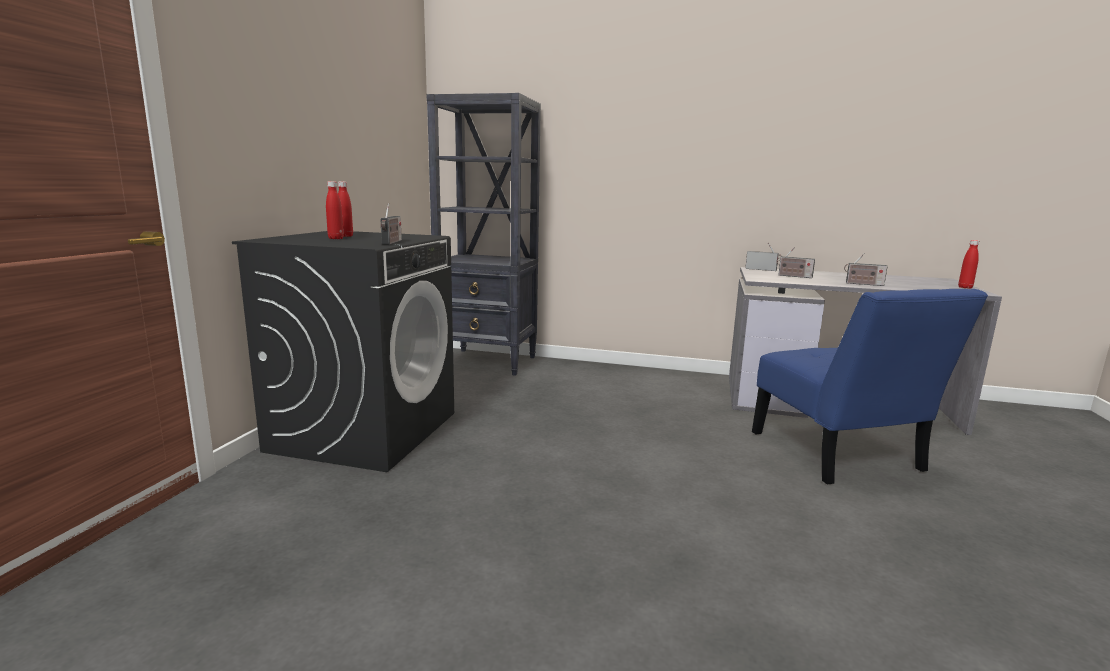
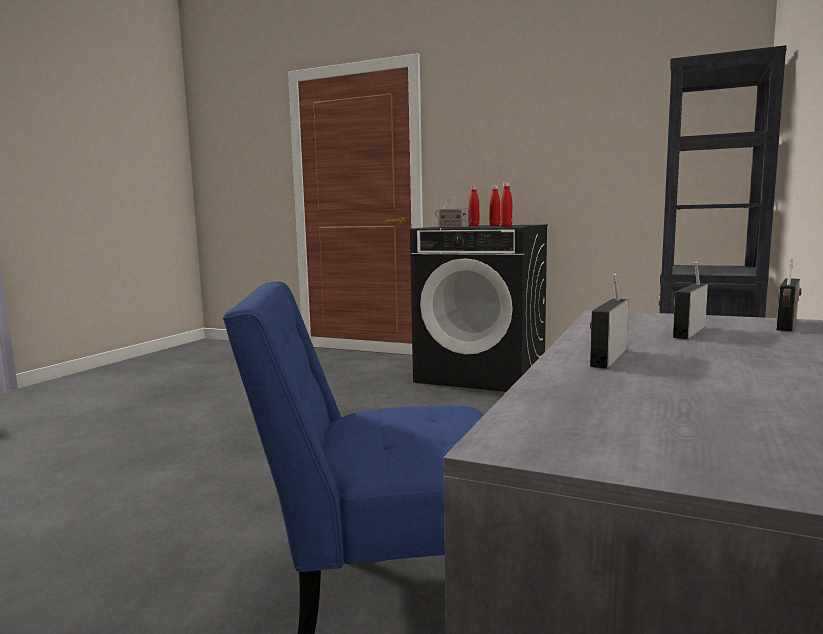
camera: 100 degrees right, 5 degrees down
(965, 287) = (644, 458): red bottle -> red bottle (506, 226)

